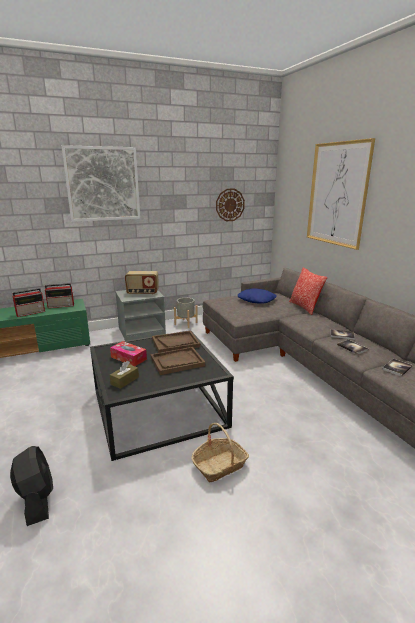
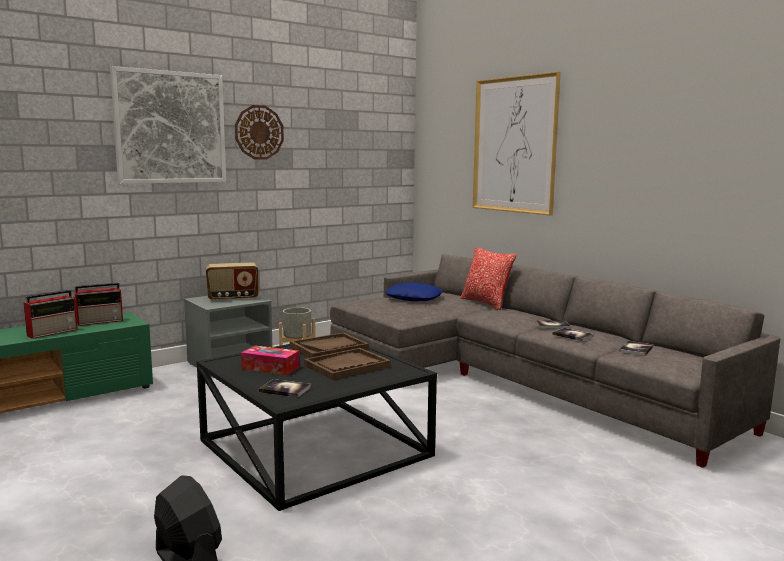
camera: 15 degrees left, 10 degrees down
(125, 381) = (285, 389): brown tissue box -> book
(220, 465) = (440, 495): basket -> none
(230, 205) = (354, 165): wall clock -> wall clock (259, 132)

